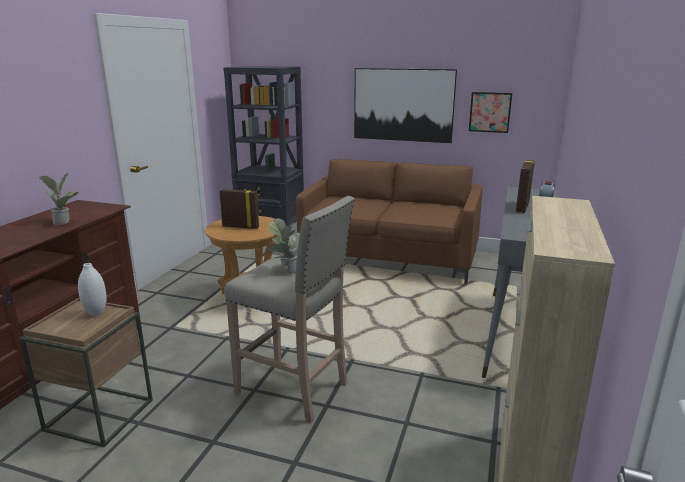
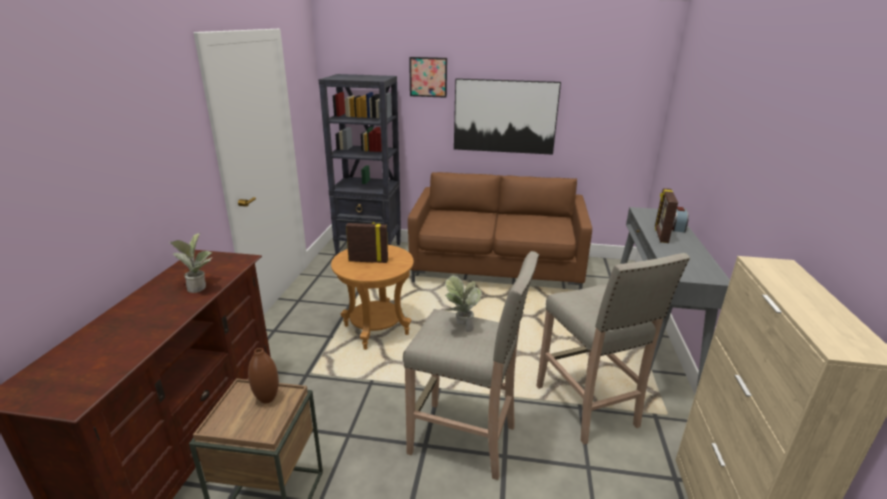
camera: 10 degrees left, 5 degrees up
(96, 313) = (267, 399): white vase -> brown vase
(429, 375) = (587, 407): none -> beige stool
(490, 112) = (591, 124): picture -> picture (428, 77)

